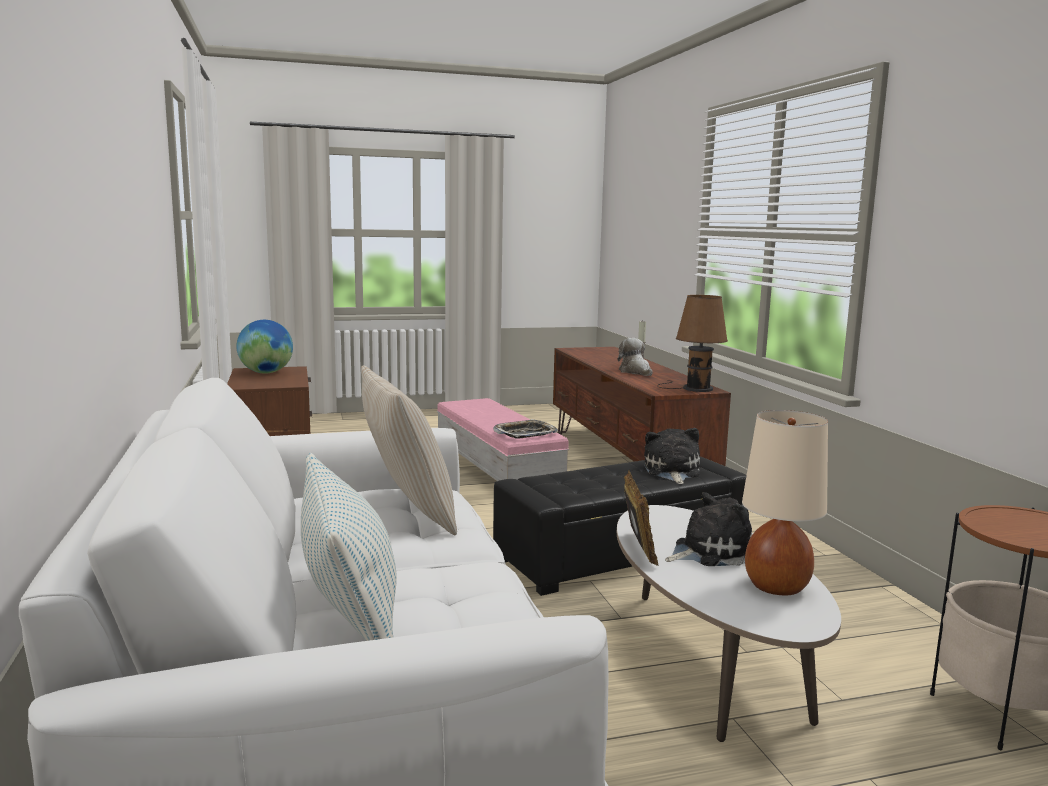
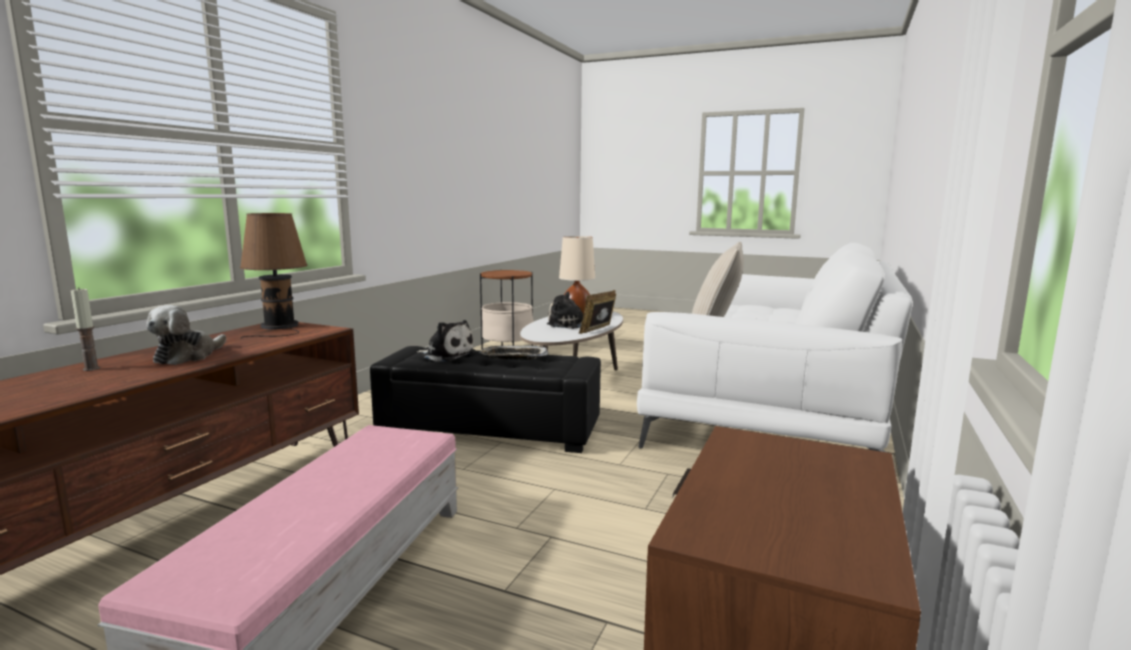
camera: 140 degrees left, 0 degrees up
(266, 373) = (793, 519): globe -> none
(349, 607) = (776, 318): pillow -> none
(525, 434) = (393, 442): tray -> tray (513, 357)
(671, 471) = (446, 355): plush toy -> plush toy turned 105 degrees counterclockwise

